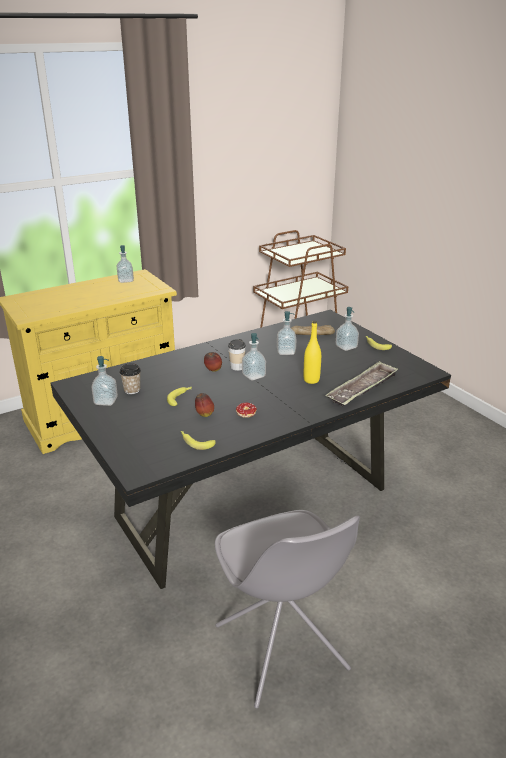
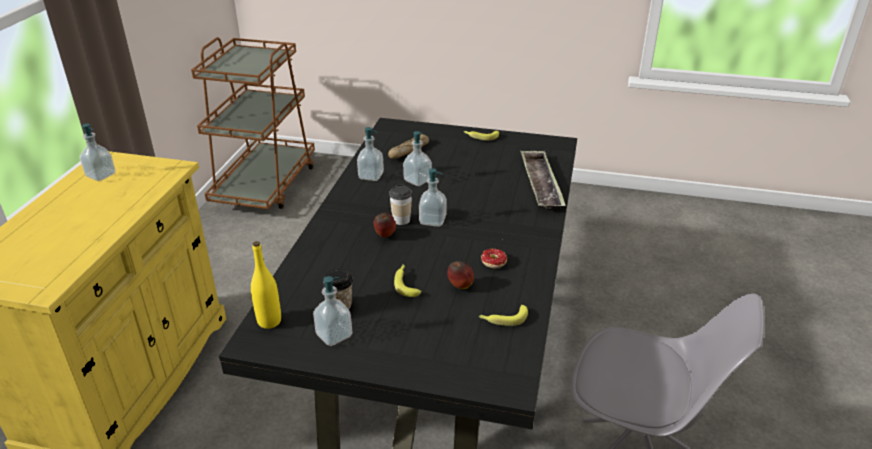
camera: 45 degrees left, 5 degrees up
(311, 380) = (488, 198): yellow bottle -> yellow bottle (269, 321)
(346, 347) = (460, 150): soap dispenser -> soap dispenser (371, 176)

